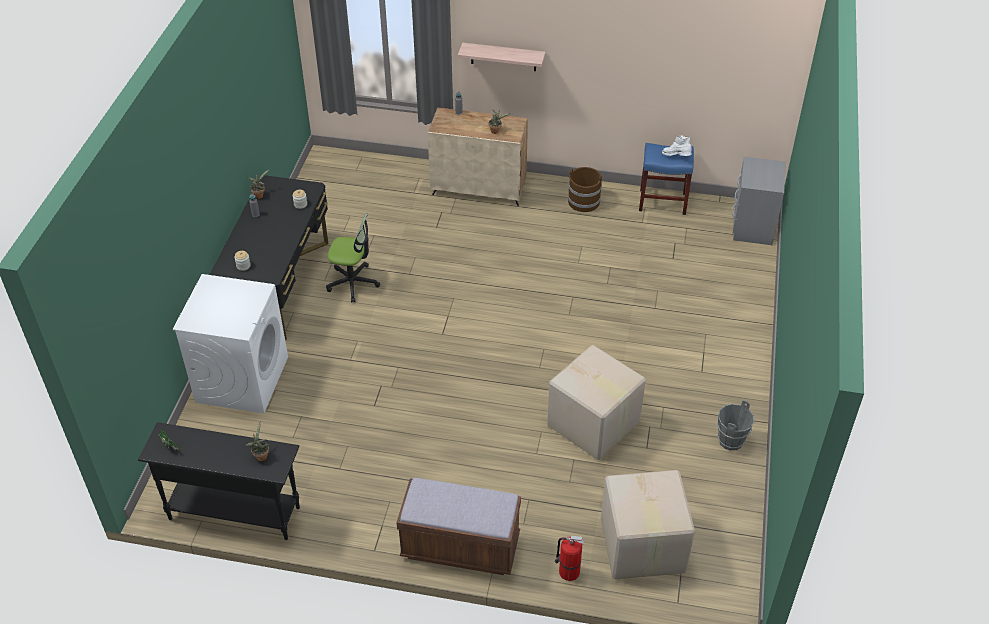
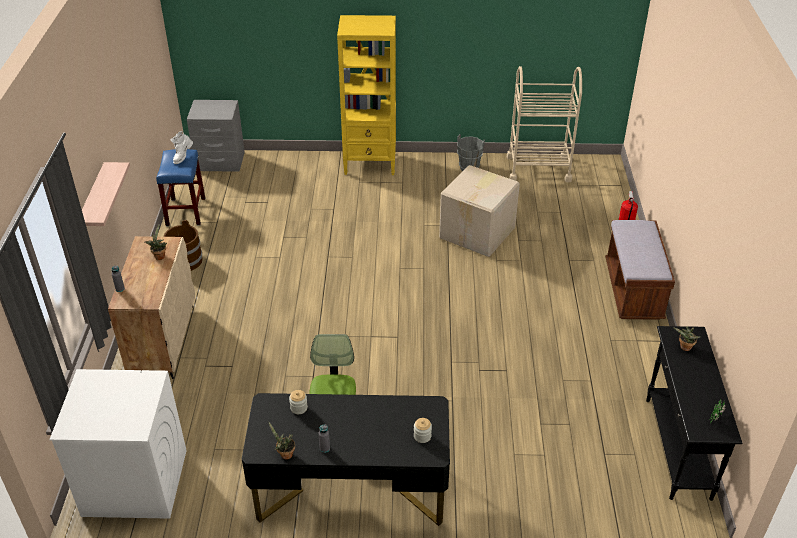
camera: 100 degrees left, 5 degrees down
(242, 379) = (508, 488): white washing machine -> white washing machine (134, 483)
(641, 546) = (584, 202): cardboard box -> none
(725, 515) = (538, 168): none -> beige cart
(743, 348) = (370, 164): none -> yellow bookcase

